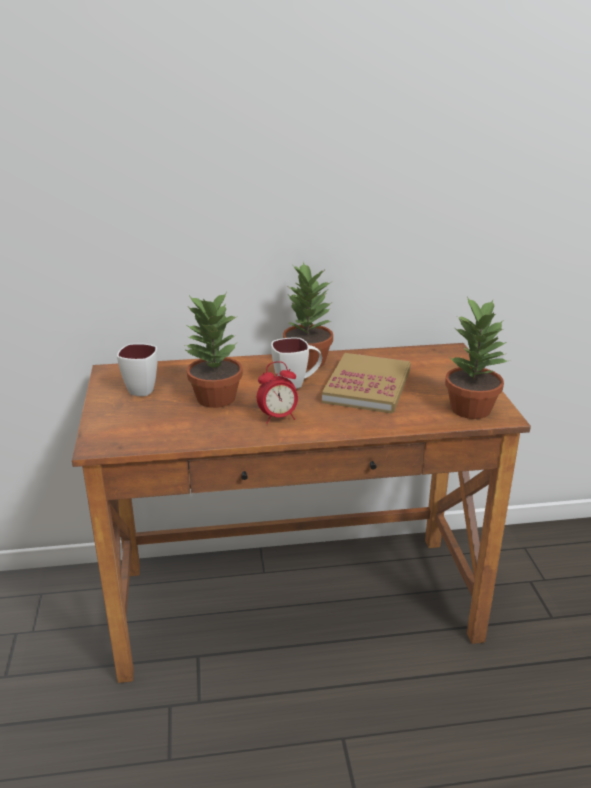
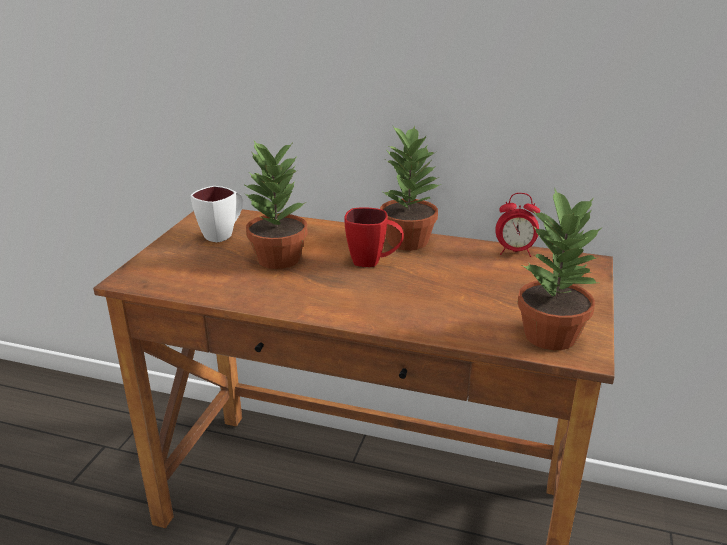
camera: 25 degrees right, 0 degrees up
(278, 417) = (320, 293): alarm clock -> alarm clock (515, 252)
(297, 384) = (374, 262): white mug -> red mug
(367, 386) = (448, 282): book -> none

